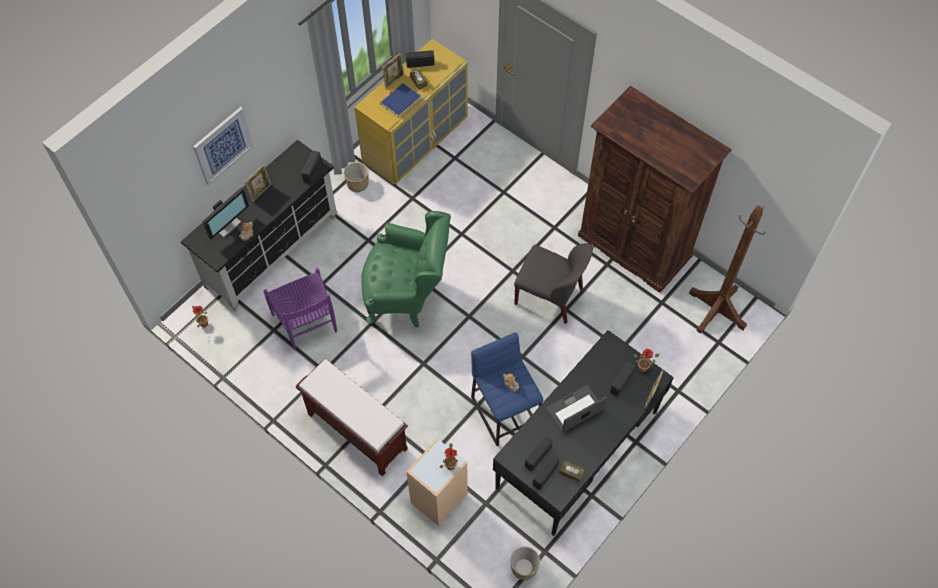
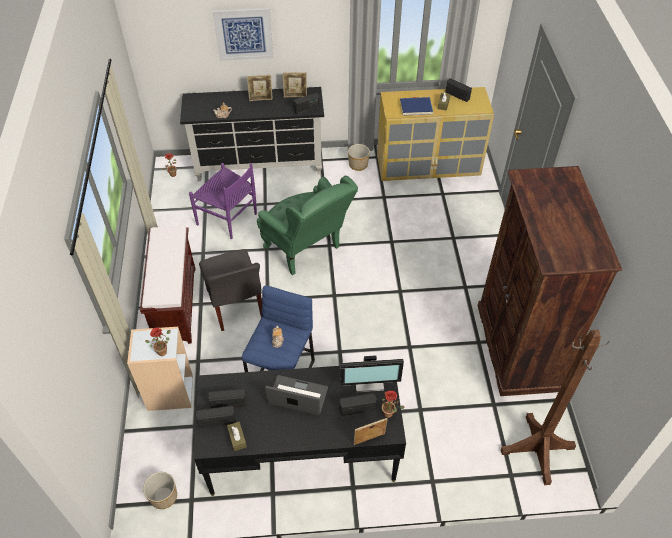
camera: 45 degrees right, 10 degrees down
(225, 224) = (218, 102): monitor -> monitor (369, 380)
(307, 323) = (228, 218): purple chair -> purple chair turned 75 degrees counterclockwise
(394, 80) = (426, 94): picture frame -> picture frame (295, 96)
(550, 297) = (407, 329): grey chair -> grey chair (235, 305)

